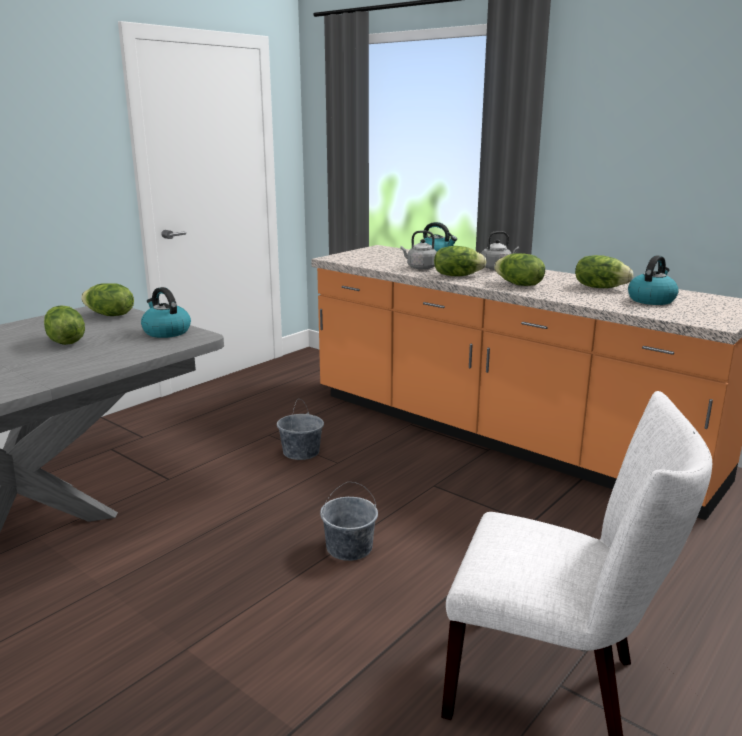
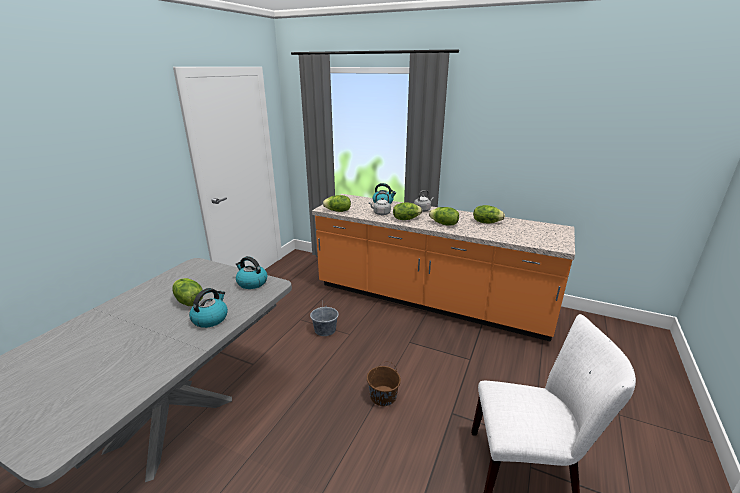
camera: 15 degrees left, 5 degrees up
(109, 315) = (203, 271): lettuce -> lettuce (338, 211)
(349, 548) = (383, 396): grey bucket -> brown bucket
(651, 300) = (518, 230): kettle -> kettle (210, 318)

